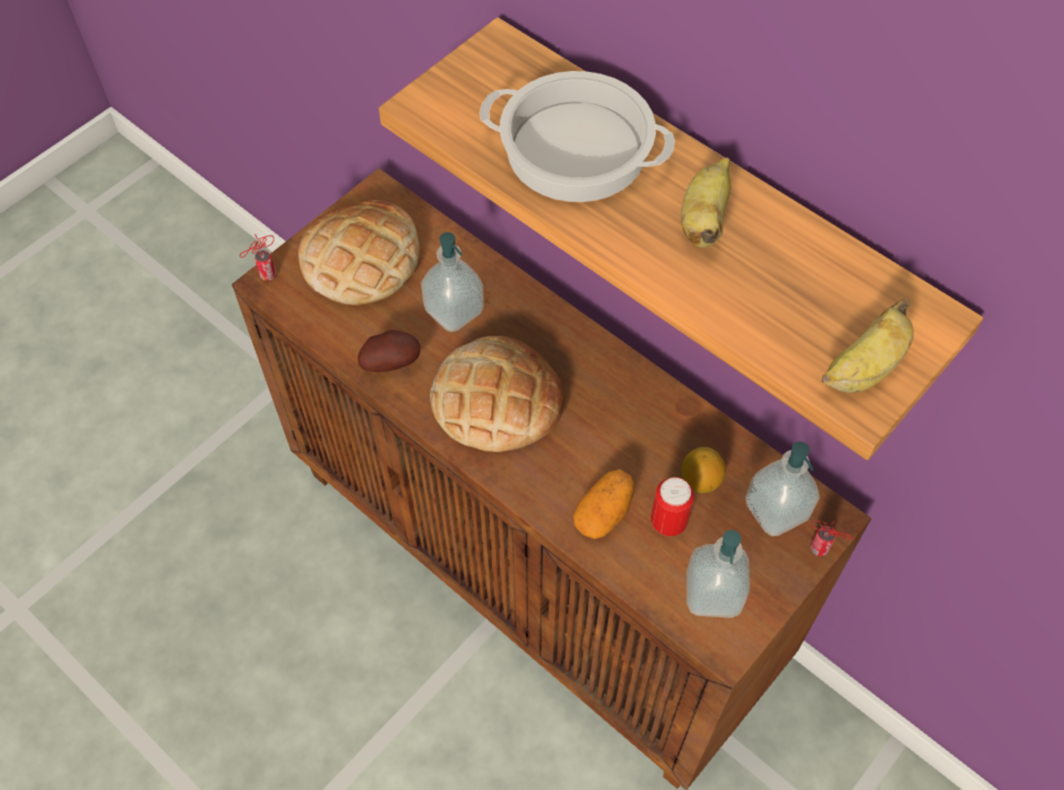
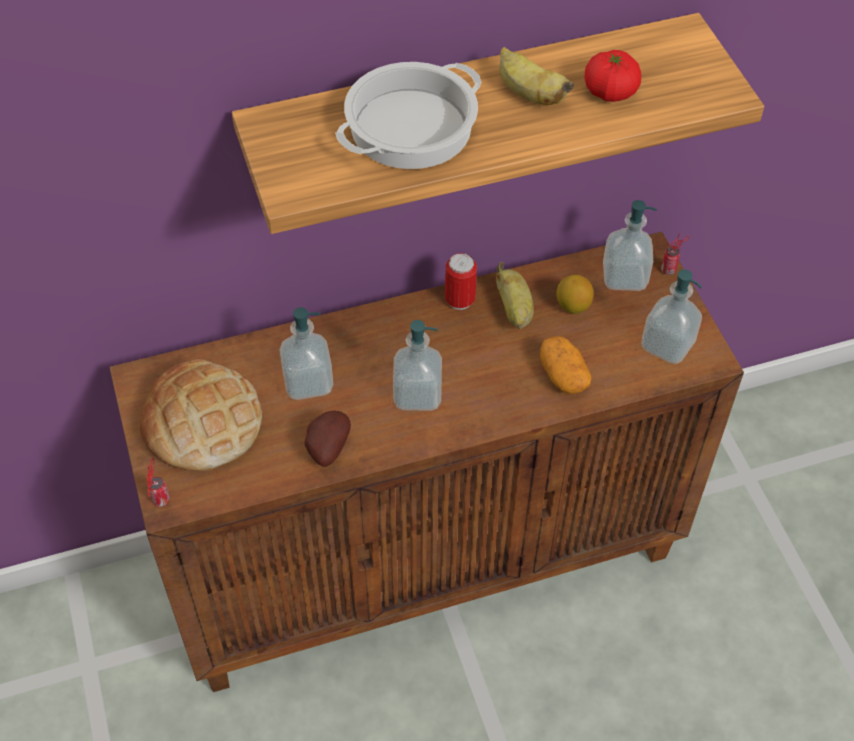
camera: 60 degrees left, 5 degrees down
(497, 401) = (417, 394): bread -> soap dispenser
(668, 522) = (595, 342): can -> can (459, 300)
(768, 288) = (610, 92): none -> tomato
(863, 369) = (704, 81): banana -> banana (514, 310)

